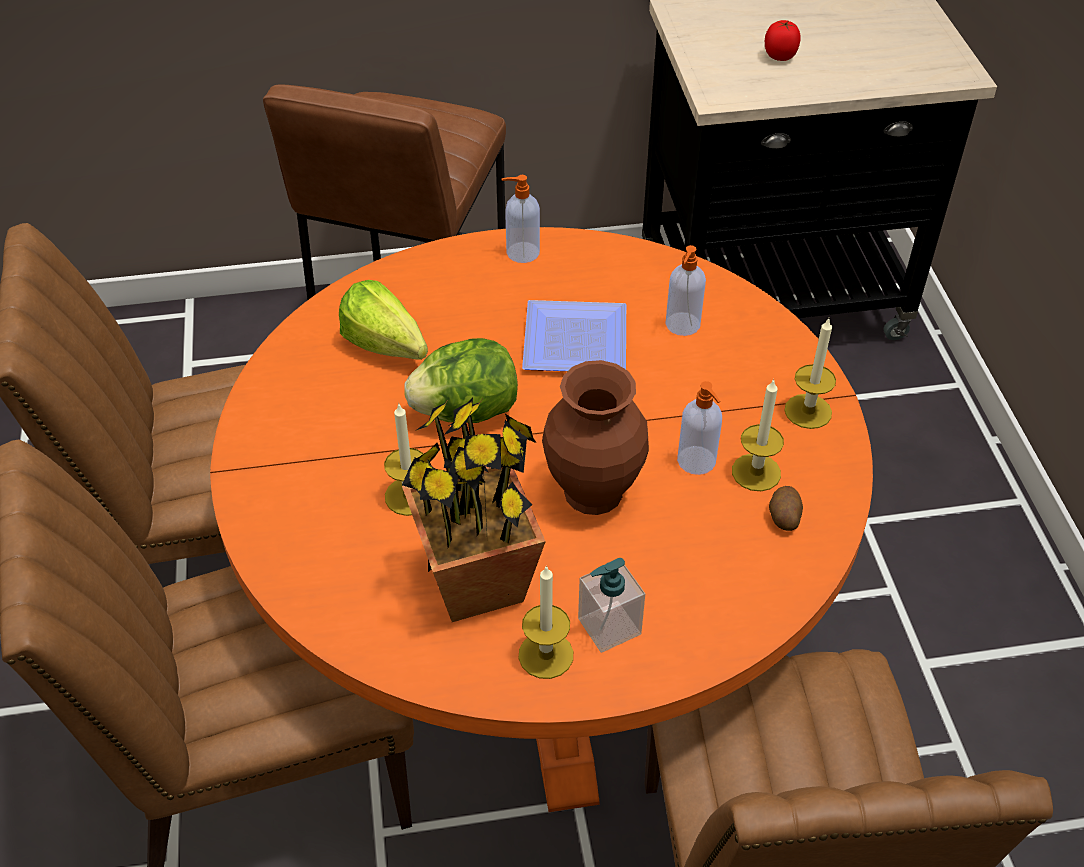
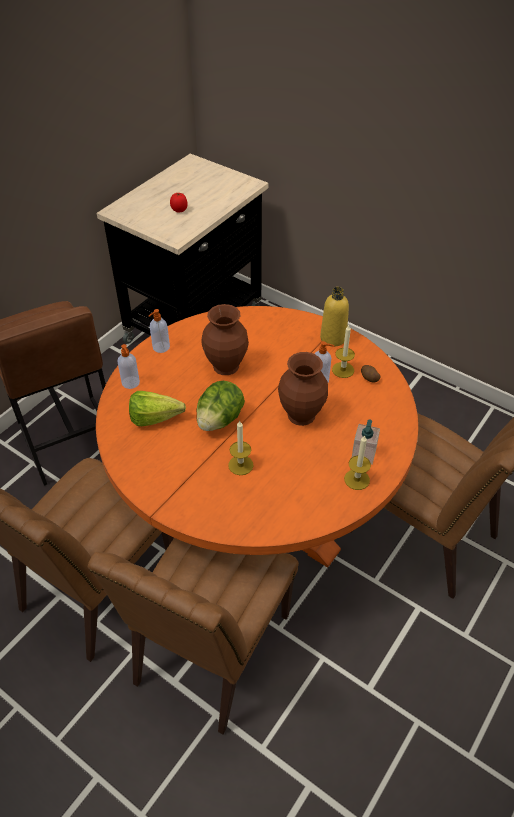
camera: 45 degrees left, 0 degrees up
(476, 582) = (303, 475): potted plant -> none
(579, 339) = (225, 365): plate -> brown vase
(682, 325) = (255, 336): soap dispenser -> soap dispenser (131, 383)
(808, 411) = (333, 338): candle -> yellow bottle

